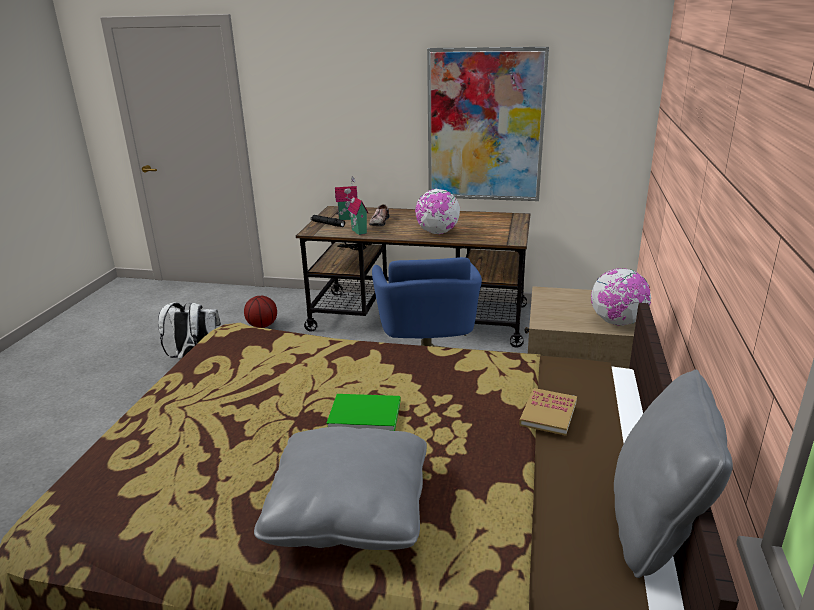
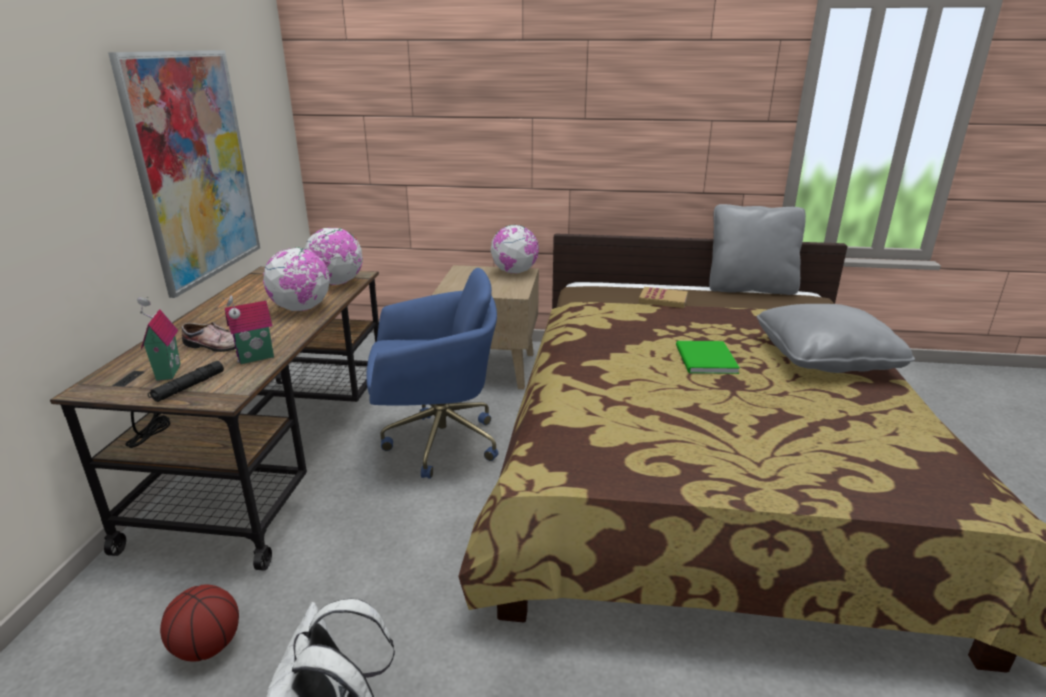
camera: 95 degrees left, 0 degrees up
(492, 236) = (337, 283): none -> globe

